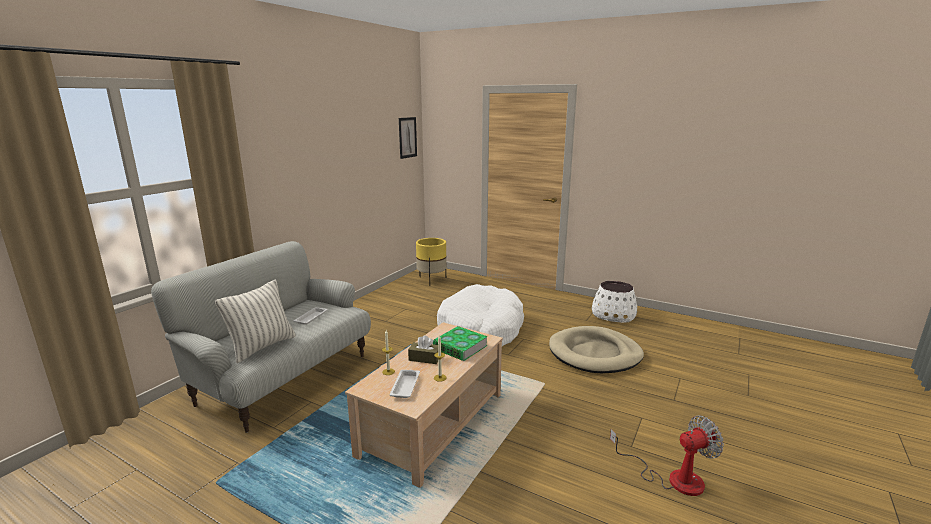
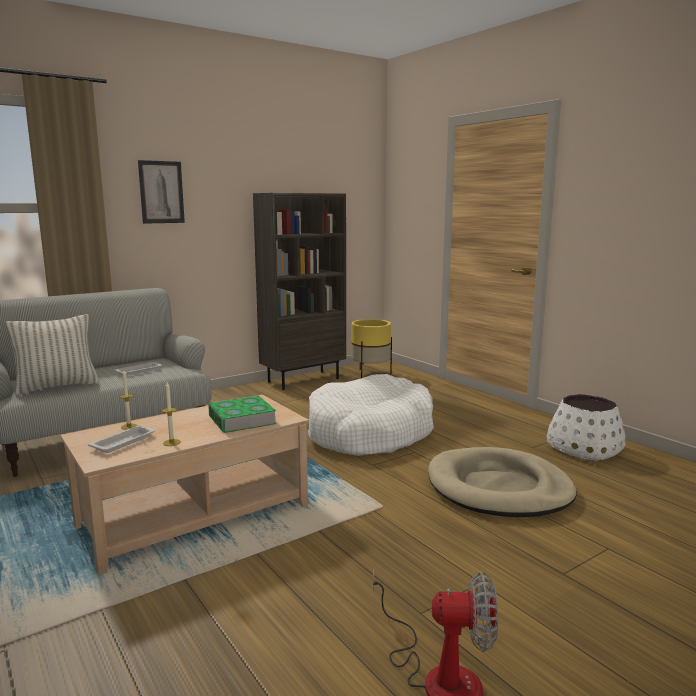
camera: 25 degrees right, 5 degrees down
(387, 293) = (303, 380): none -> brown bookcase
(407, 137) = (359, 189): picture -> picture (161, 192)
(425, 358) = (186, 422): brown tissue box -> none

